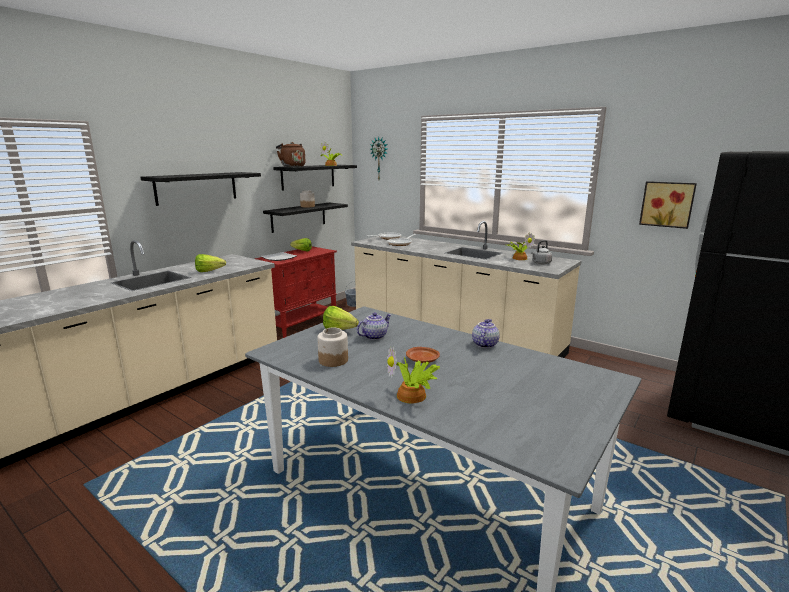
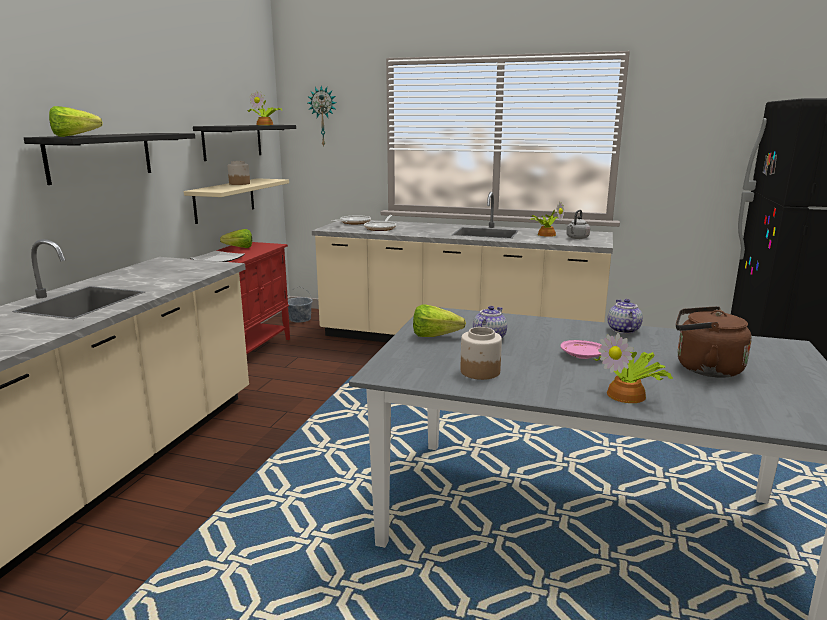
camera: 20 degrees left, 0 degrees up
(212, 271) = (165, 281): lettuce -> lettuce (79, 136)
(292, 166) = (220, 125): brown kettle -> brown kettle (704, 368)
(298, 217) = (225, 200): black shelf -> beige shelf
(423, 360) = (583, 356): brown plate -> pink plate
(667, 204) = (700, 162): picture -> none

